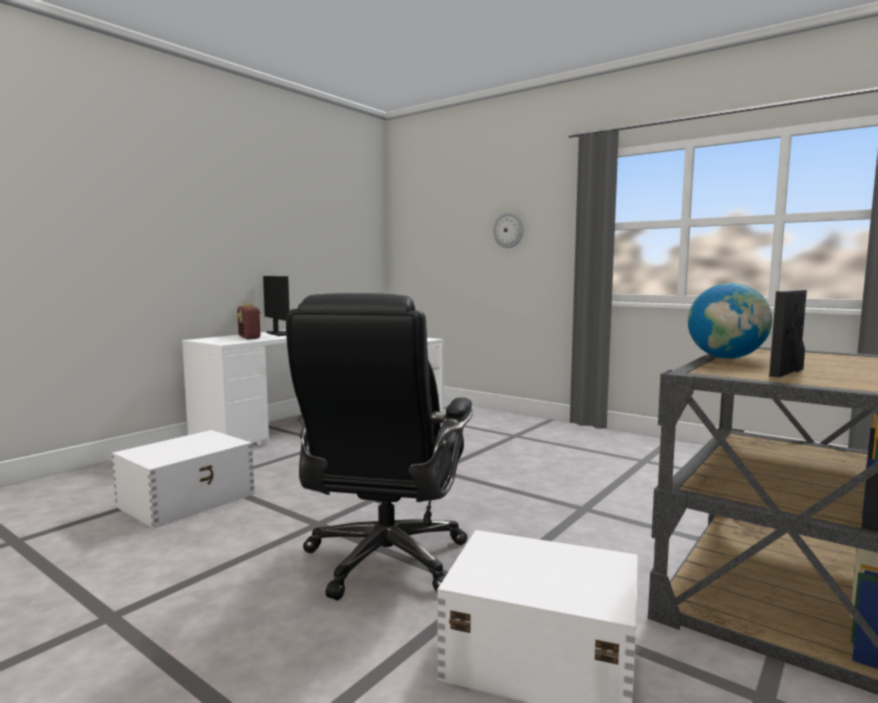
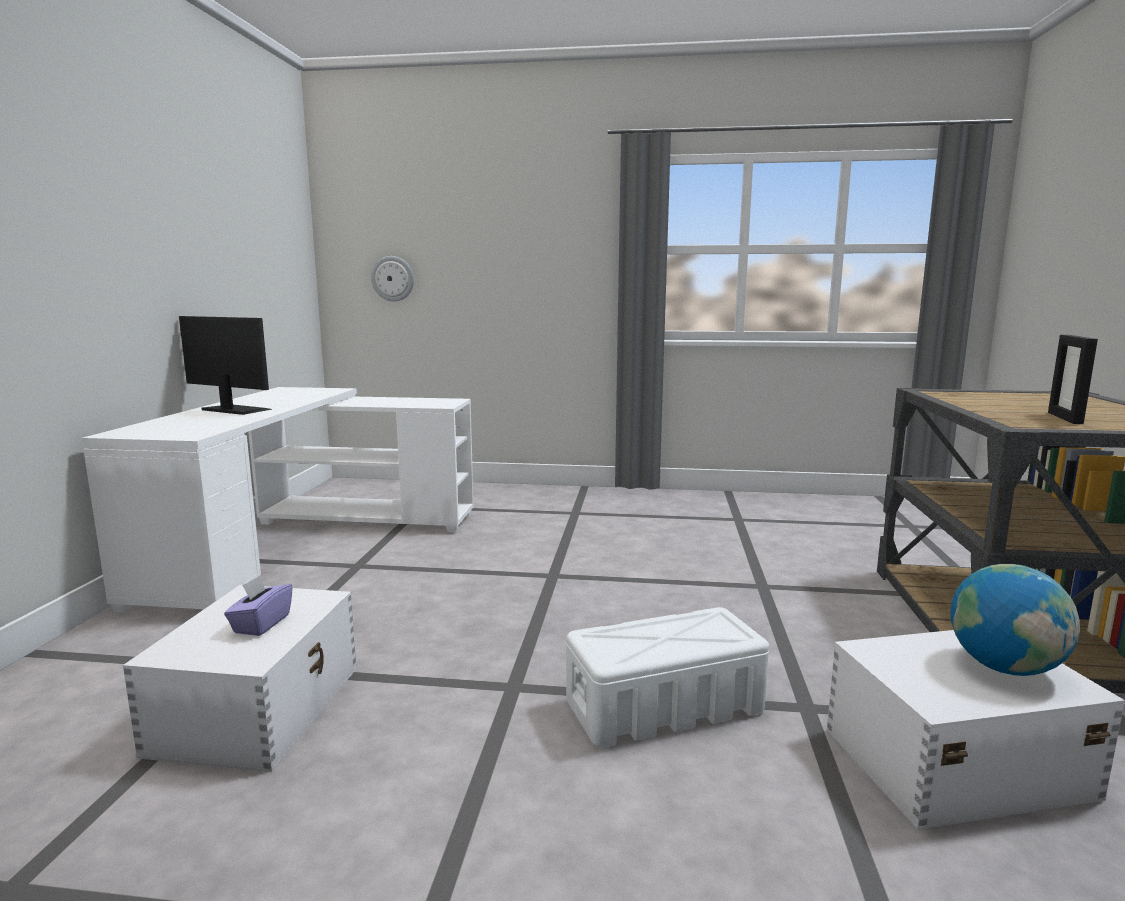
camera: 30 degrees left, 5 degrees up
(188, 448) = (261, 624): none -> purple tissue box
(249, 338) = (203, 422): radio -> none
(386, 559) = (662, 706): black office chair -> white storage box
(508, 230) = (518, 249): wall clock -> wall clock (393, 278)
(726, 358) = (968, 405): globe -> globe (1005, 667)

